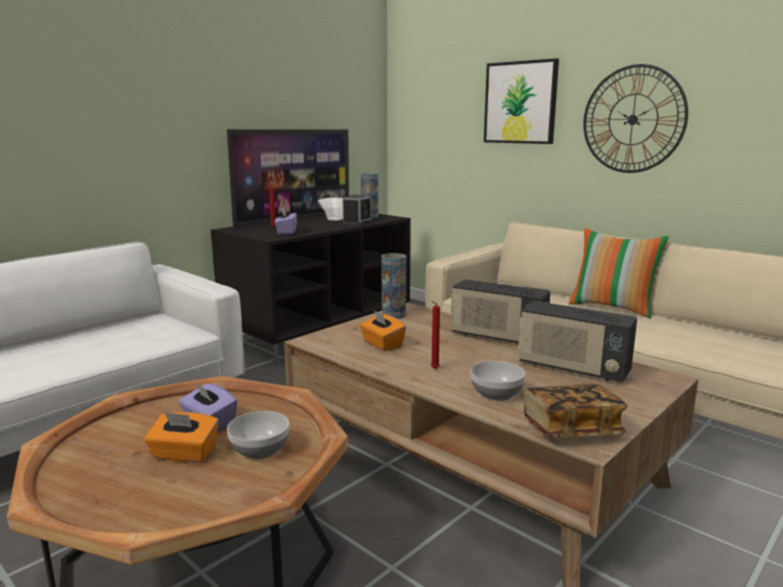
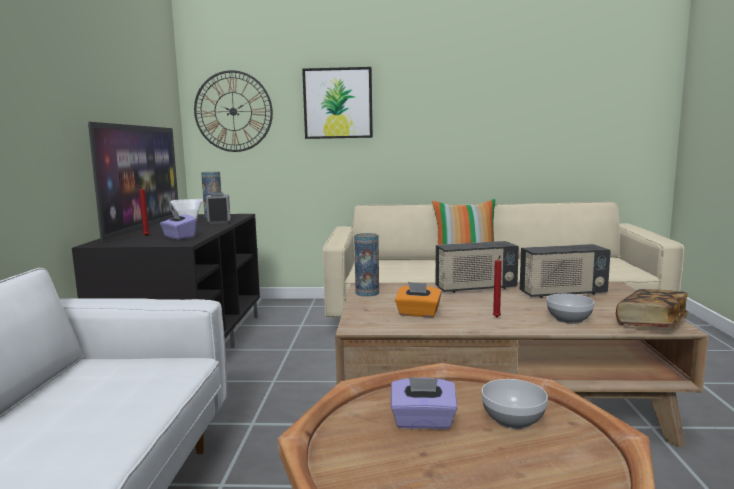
camera: 40 degrees left, 5 degrees down
(184, 454) = (471, 452): orange tissue box -> none
(633, 119) = (439, 116): wall clock -> wall clock (233, 111)

